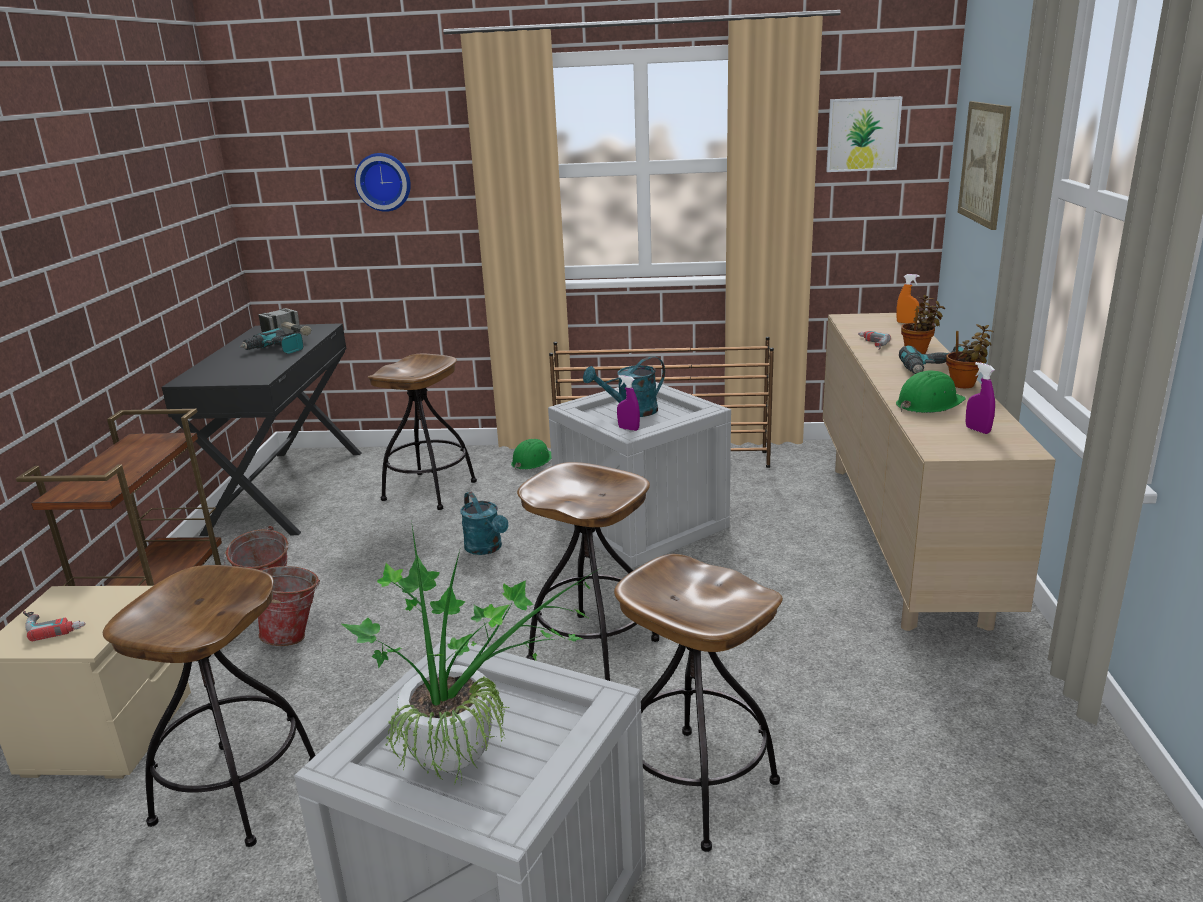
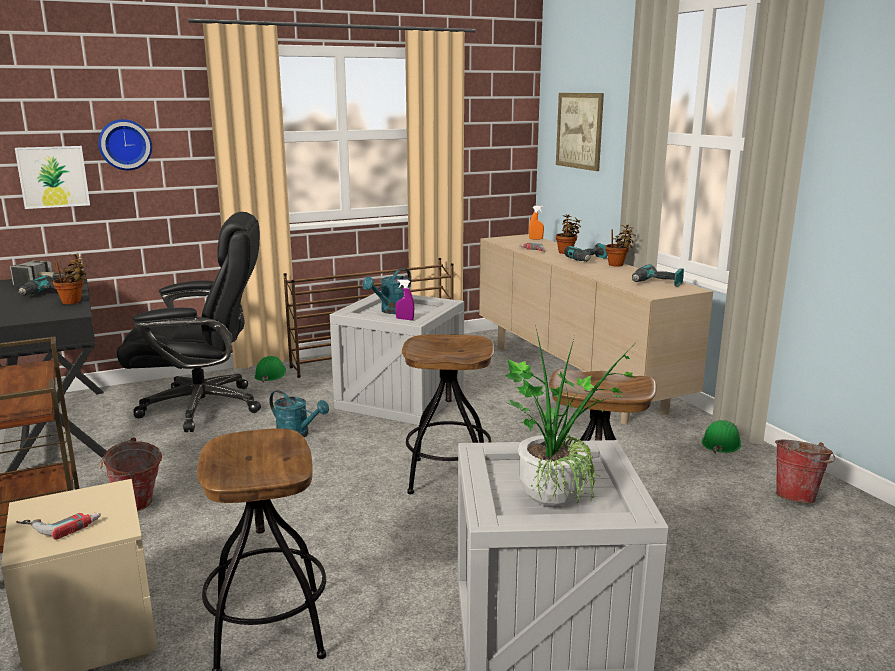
camera: 30 degrees left, 5 degrees down
(279, 363) = (73, 302): none -> potted plant
(295, 636) = (196, 524): bucket -> bucket (797, 496)
(429, 490) = (202, 407): brown stool -> black office chair
(863, 134) = (487, 114): picture -> picture (53, 177)
(928, 404) = (612, 275): green hard hat -> green hard hat (721, 443)
(977, 430) = (656, 283): purple spray bottle -> power drill

